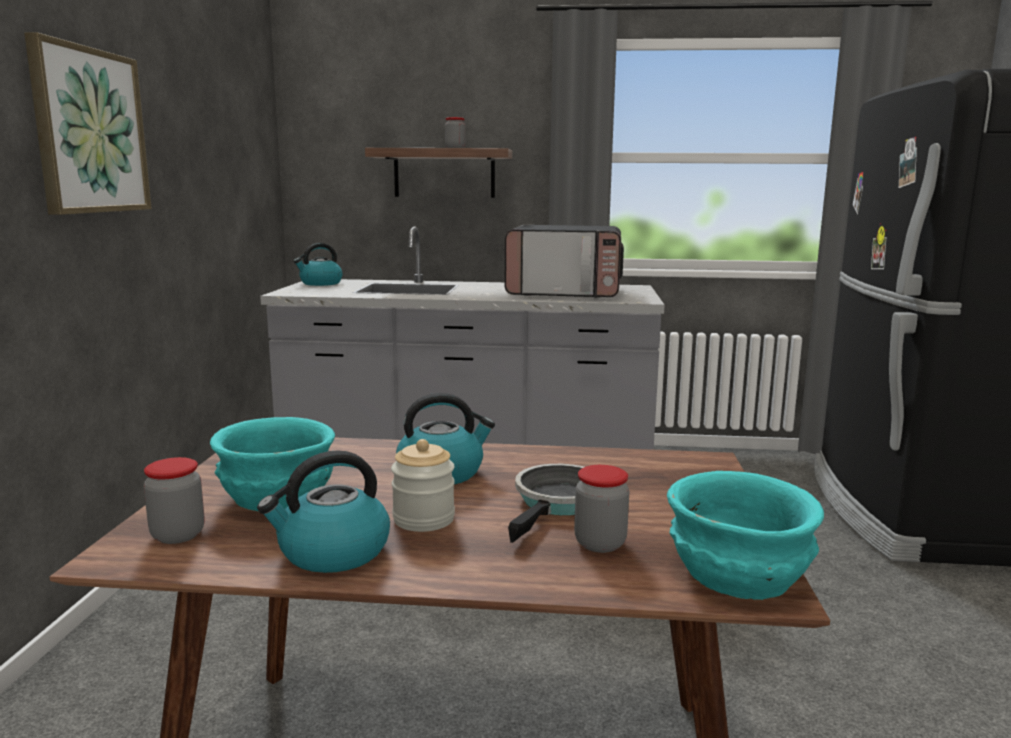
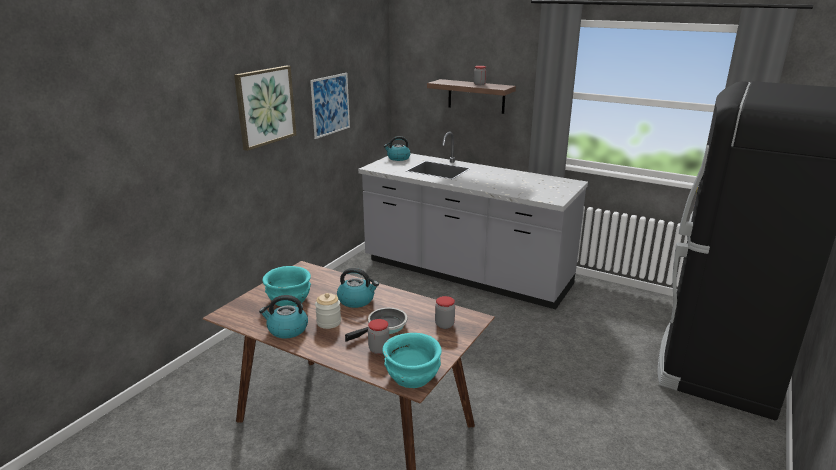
camera: 25 degrees right, 10 degrees up
(178, 535) = (246, 310): jar -> jar (444, 325)
(200, 171) = (330, 105): none -> picture
(565, 293) = (520, 185): microwave -> none

